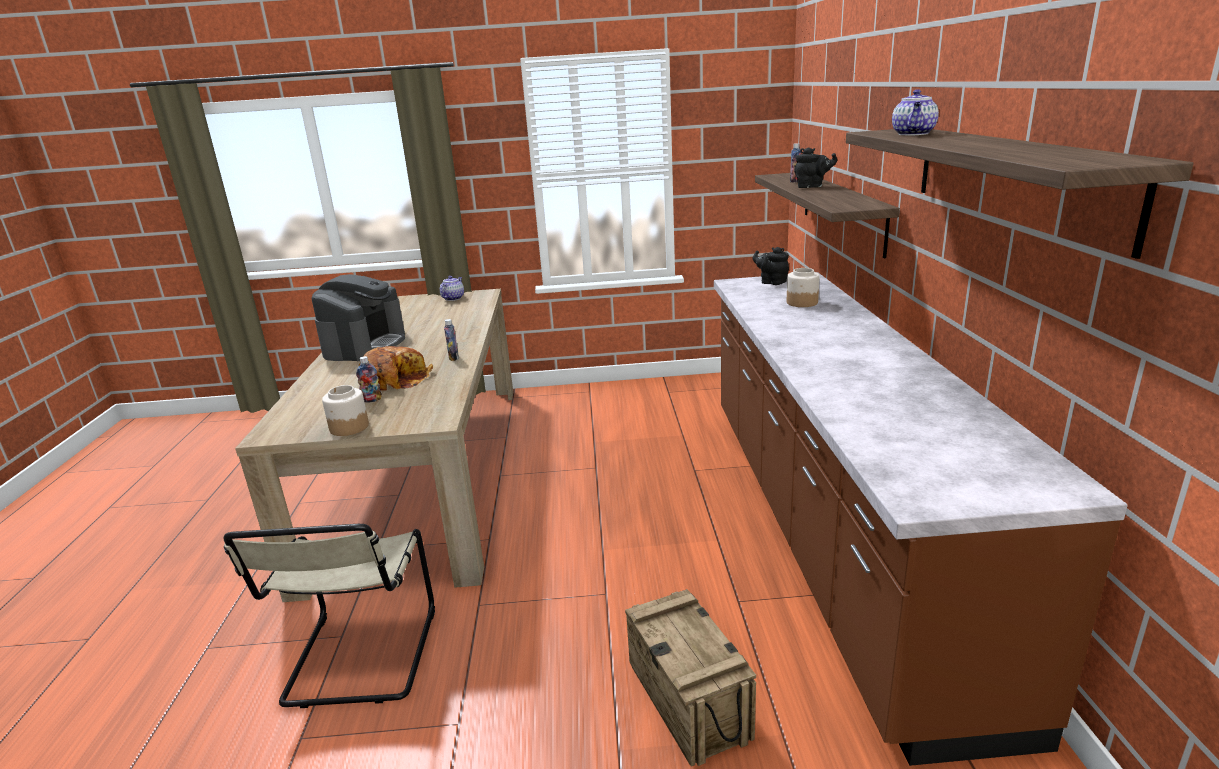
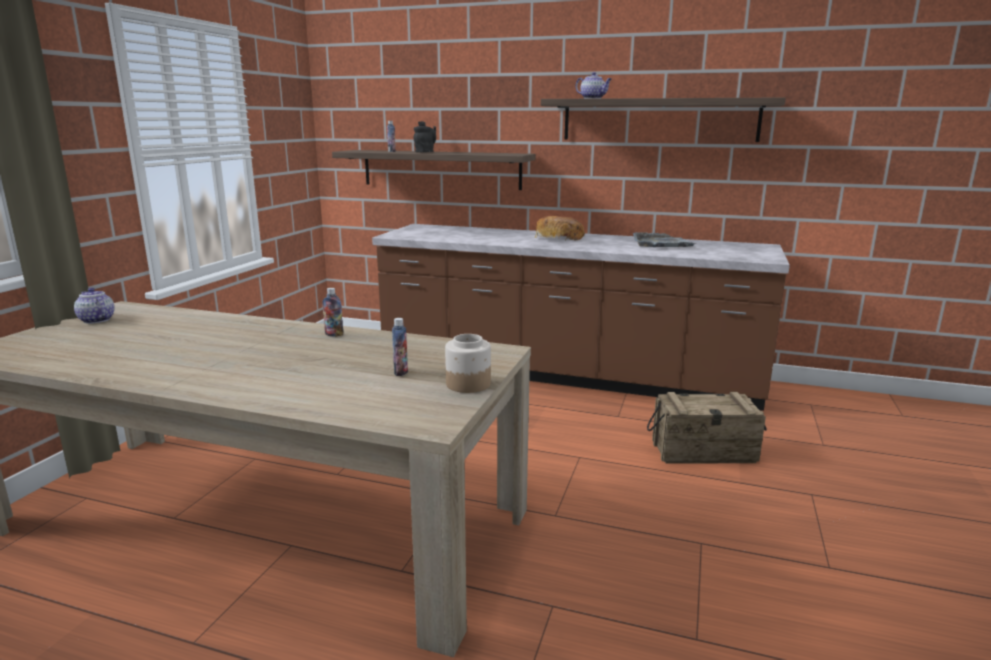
camera: 70 degrees left, 5 degrees down
(360, 660) = (598, 593): beige chair -> none
(365, 345) = (183, 369): coffee machine -> none
(396, 379) = (353, 359): bread -> bread (558, 238)
(771, 282) = (413, 231): black teapot -> none
(801, 302) = (473, 233): jar -> none
(918, 401) = (661, 243): none -> grey tray

